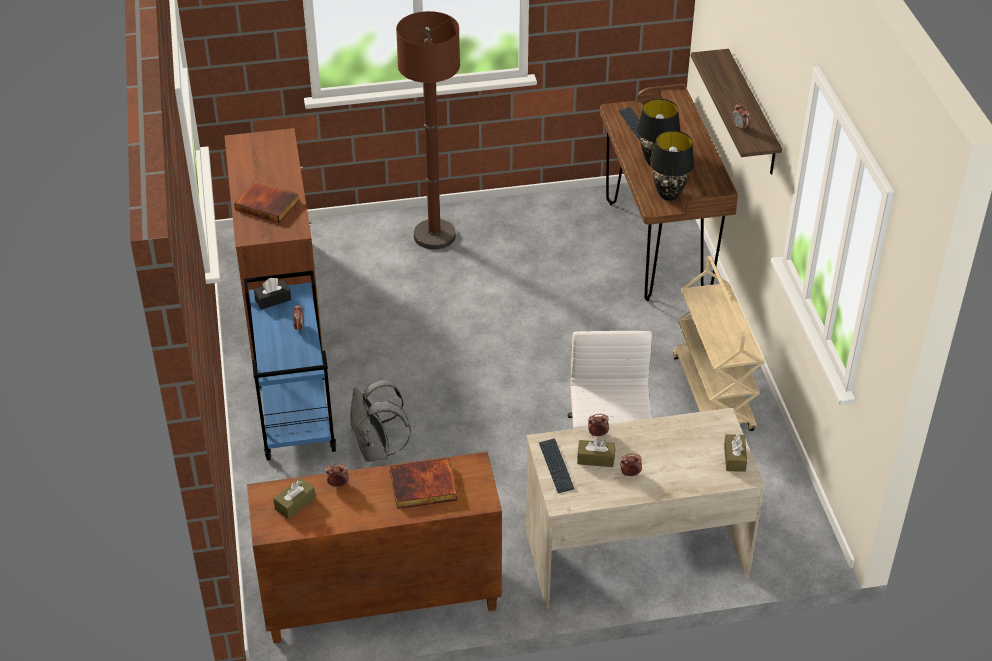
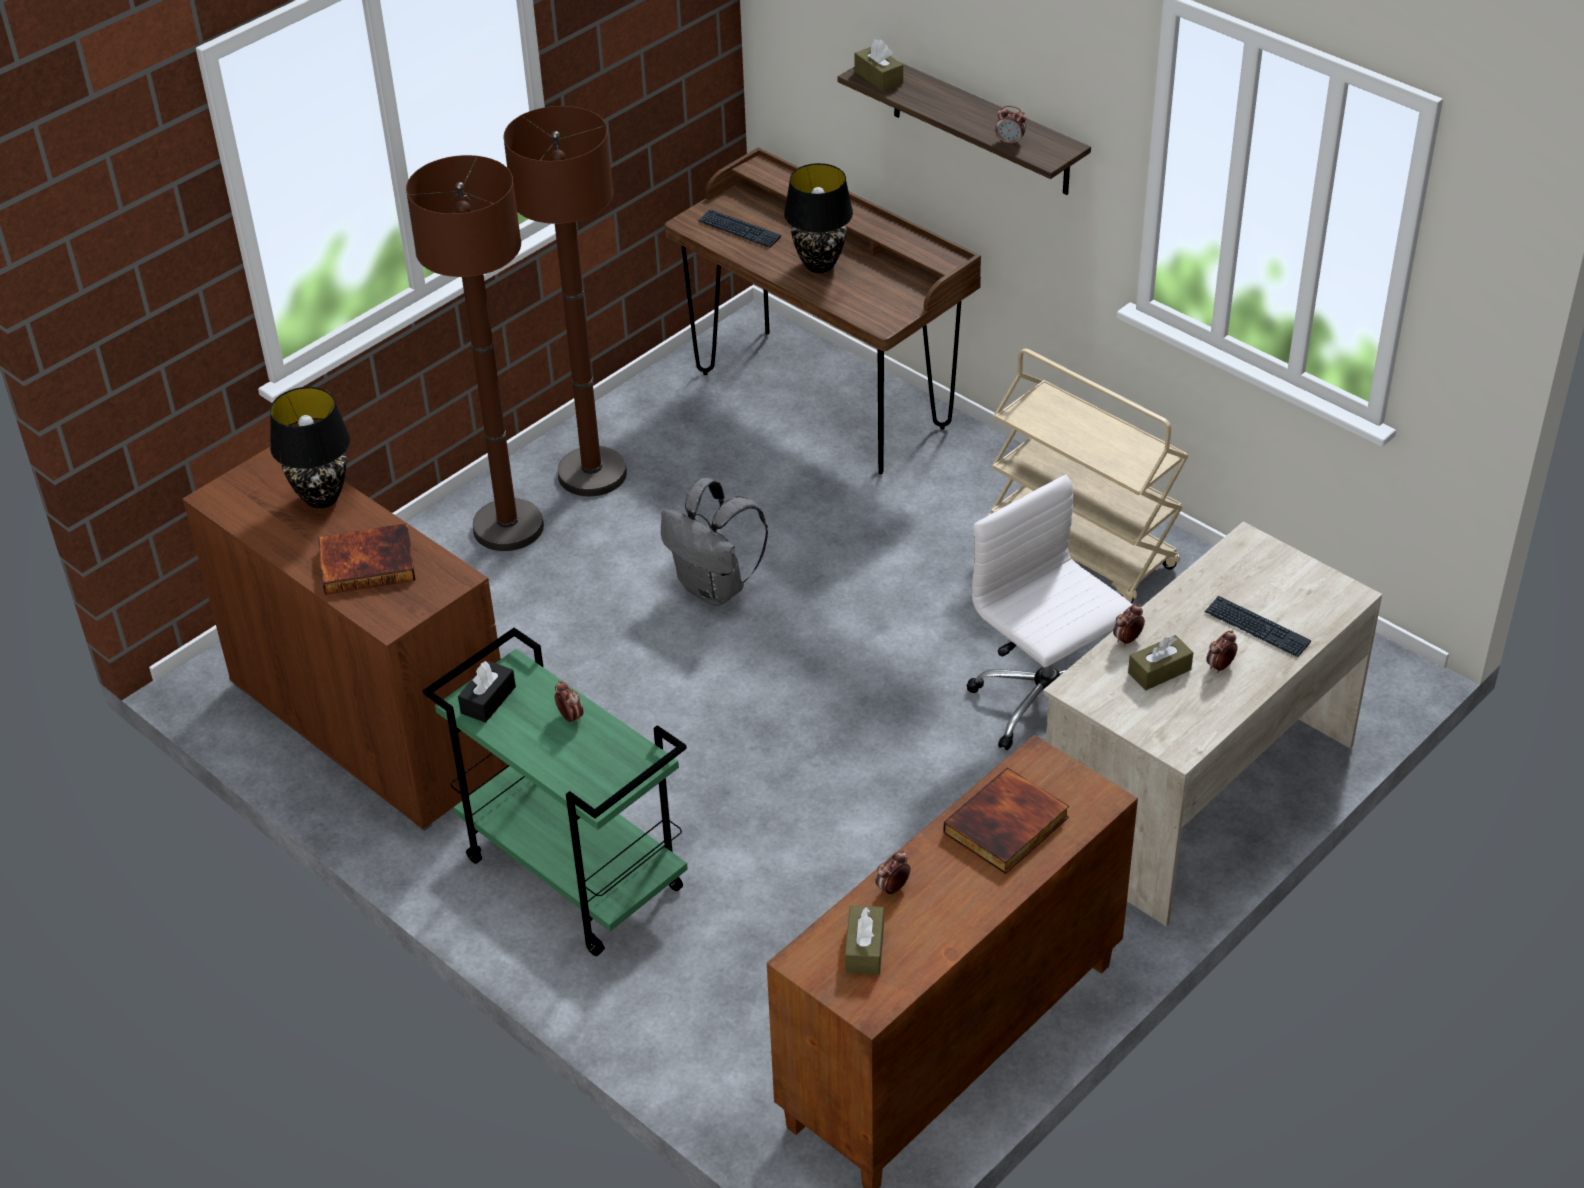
camera: 35 degrees left, 0 degrees up
(295, 417) = (571, 874): blue cart -> green cart
(377, 450) = (735, 854): grey backpack -> grey backpack (715, 588)
(501, 229) = (592, 474): none -> brown floor lamp
(556, 466) = (1123, 708): keyboard -> keyboard (1256, 628)
(669, 195) = (883, 298): black table lamp -> black table lamp (322, 498)
(734, 458) = (1313, 580): brown tissue box -> brown tissue box (878, 77)

